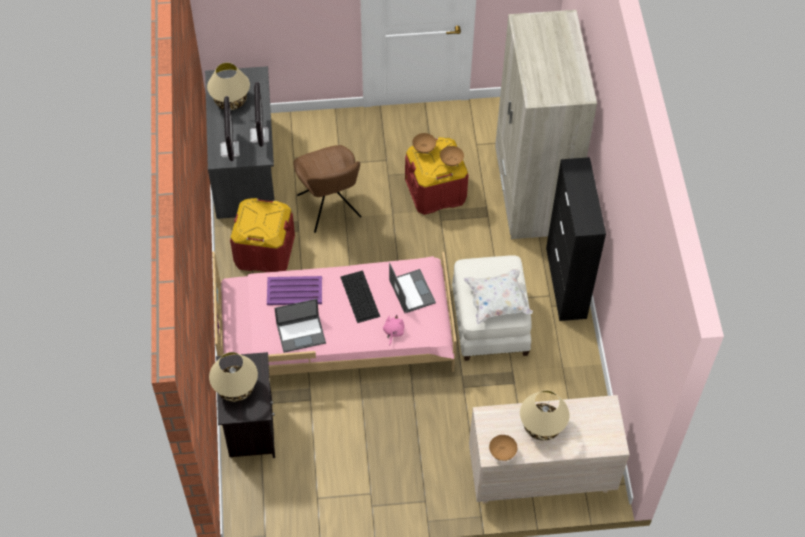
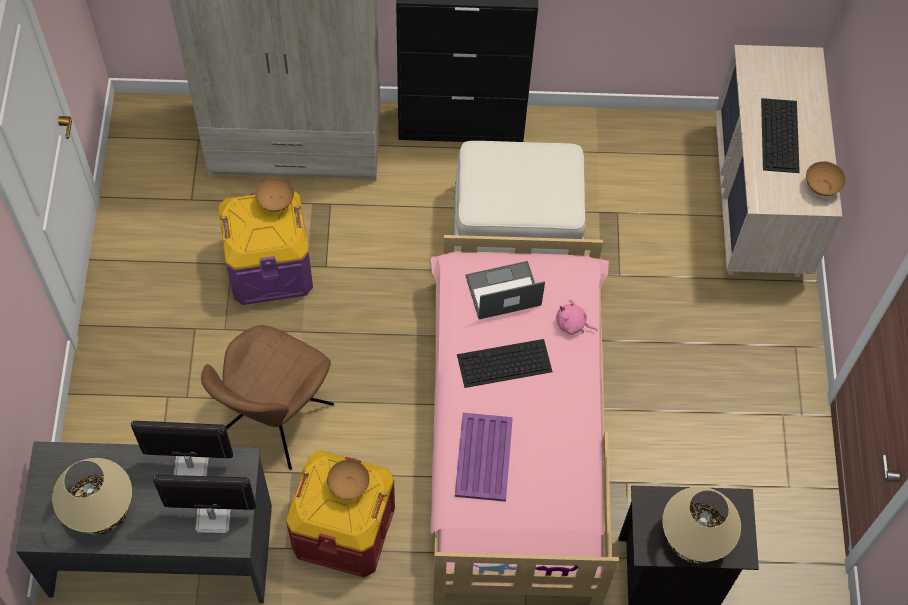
camera: 85 degrees left, 5 degrees up
(301, 333) = (563, 453): laptop -> none
(330, 208) = (275, 421): brown chair -> brown chair turned 135 degrees clockwise
(424, 149) = (243, 237): brown bowl -> brown bowl (349, 486)
(435, 191) = (269, 266): red storage box -> purple storage box
(497, 302) = (545, 178): white pillow -> none
(541, 426) = (780, 136): beige table lamp -> keyboard

